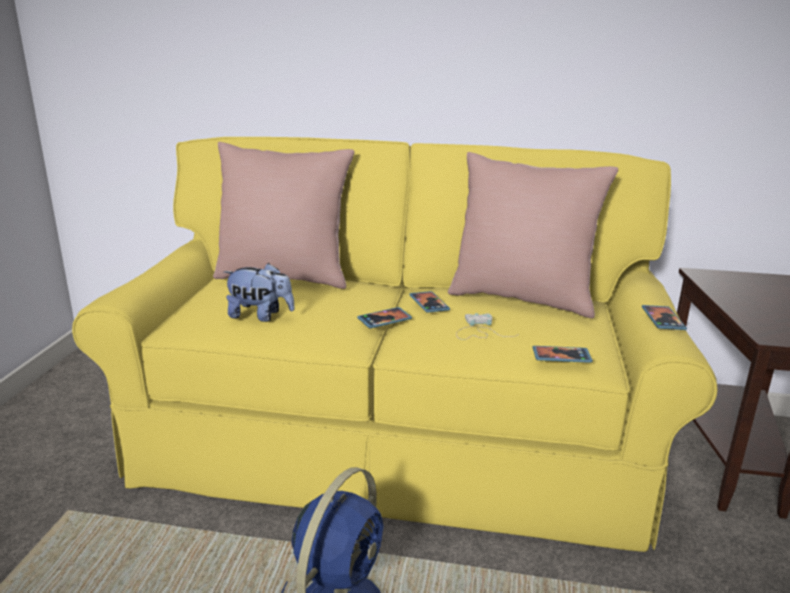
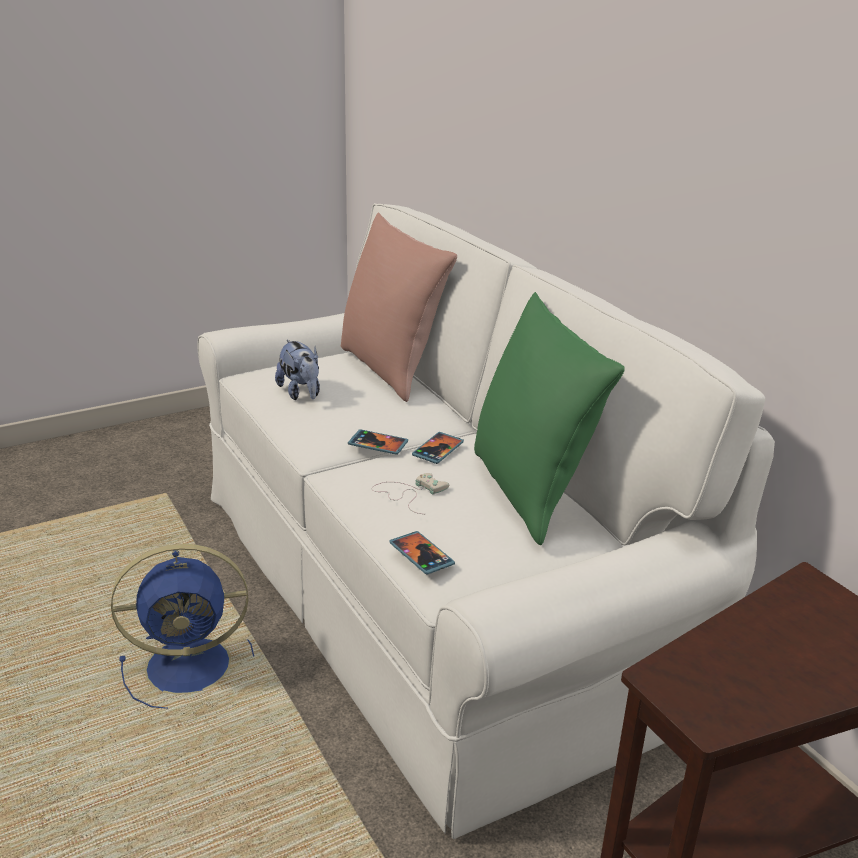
camera: 50 degrees right, 5 degrees up
(393, 441) = (424, 590): yellow sofa -> white sofa
(522, 298) = (530, 491): pink pillow -> green pillow
(663, 319) = (554, 579): phone -> none

